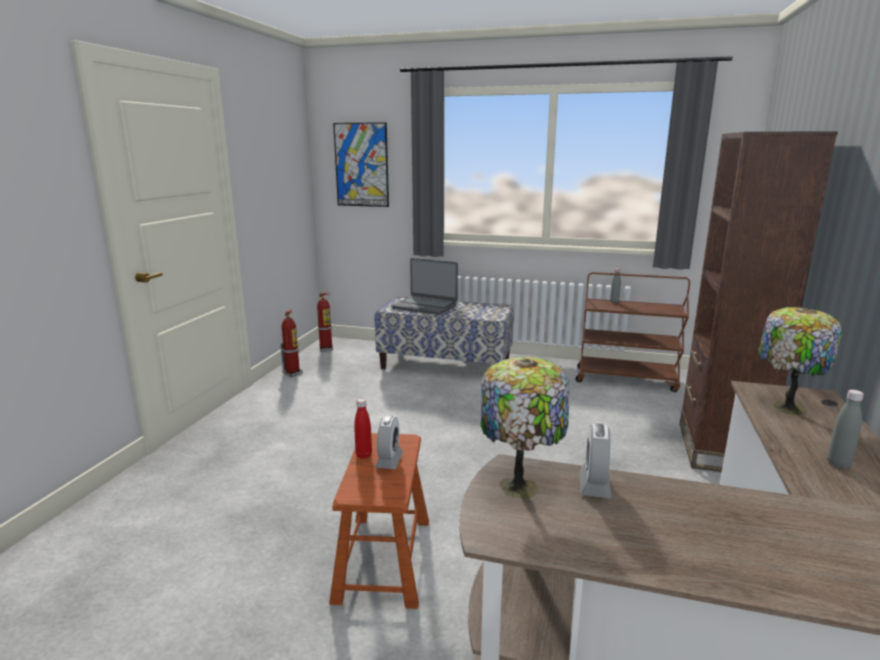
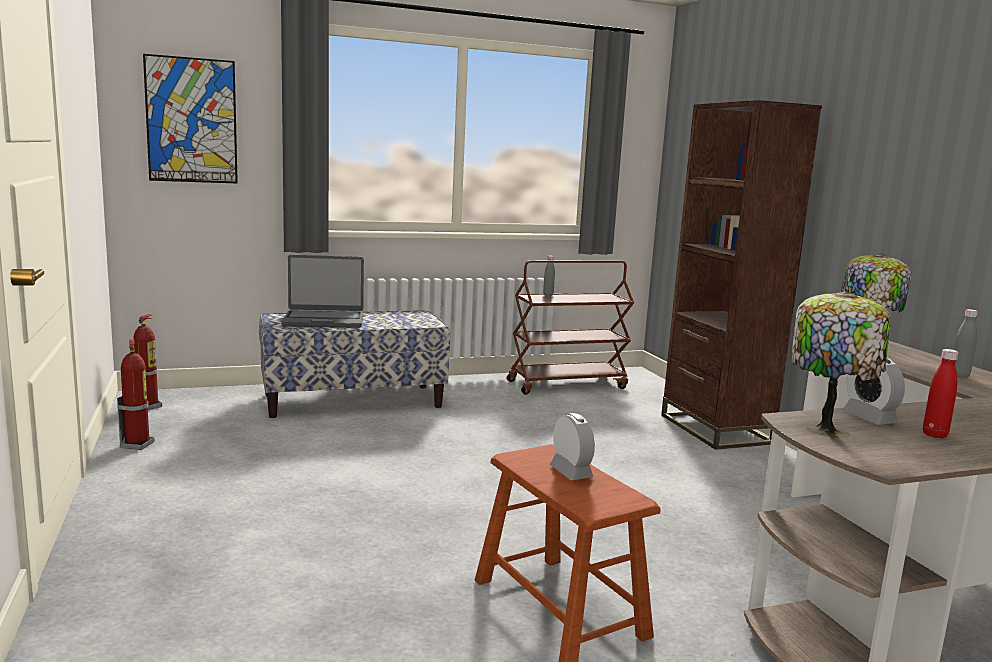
camera: 35 degrees left, 5 degrees down
(363, 455) = (536, 473): red bottle -> red bottle (934, 435)

